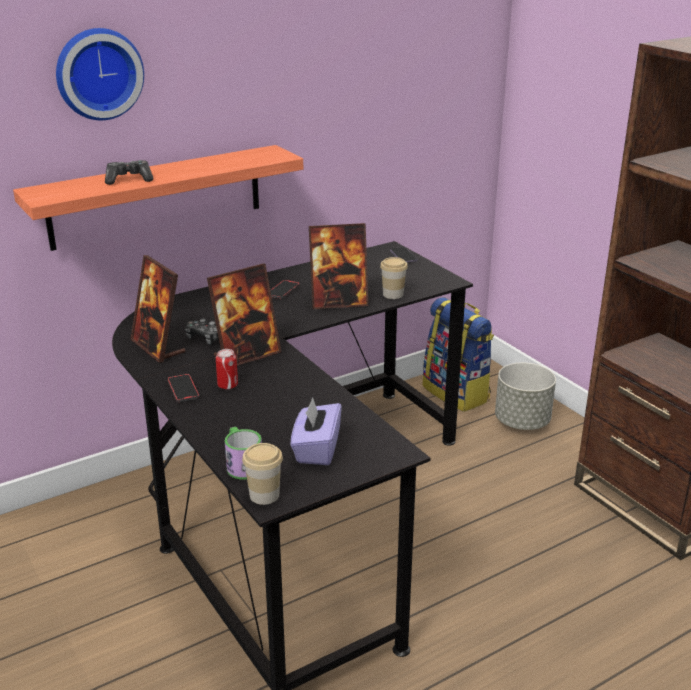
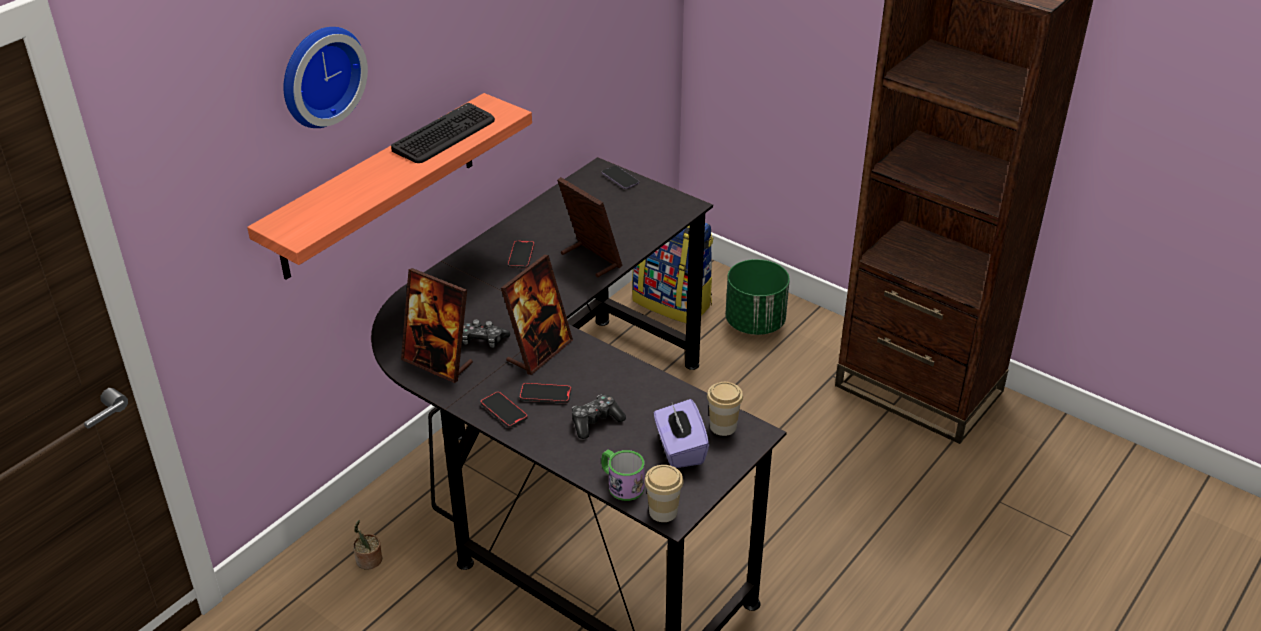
camera: 20 degrees left, 10 degrees up
(93, 527) = (368, 561): none -> potted plant
(129, 180) = (368, 185): game controller -> game controller (595, 422)
(219, 161) = (444, 135): none -> keyboard
(227, 385) = (545, 395): can -> phone
(338, 302) = (590, 259): picture frame -> picture frame turned 105 degrees counterclockwise
(393, 294) = (640, 237): cup -> cup (723, 426)
(522, 421) = (755, 322): grey planter -> green planter

